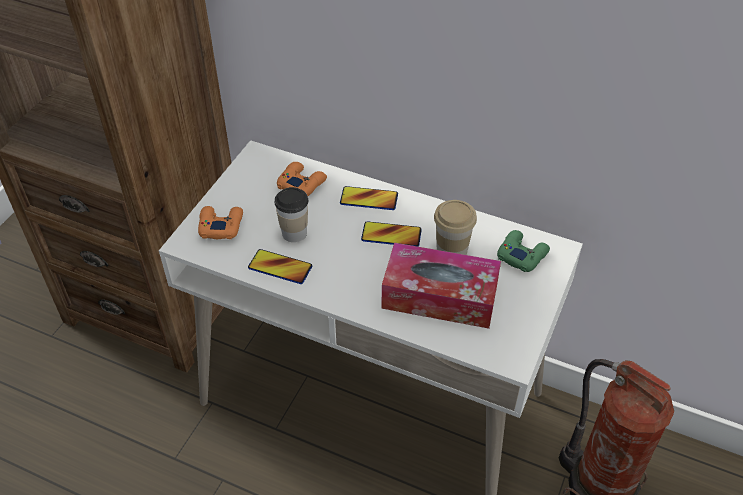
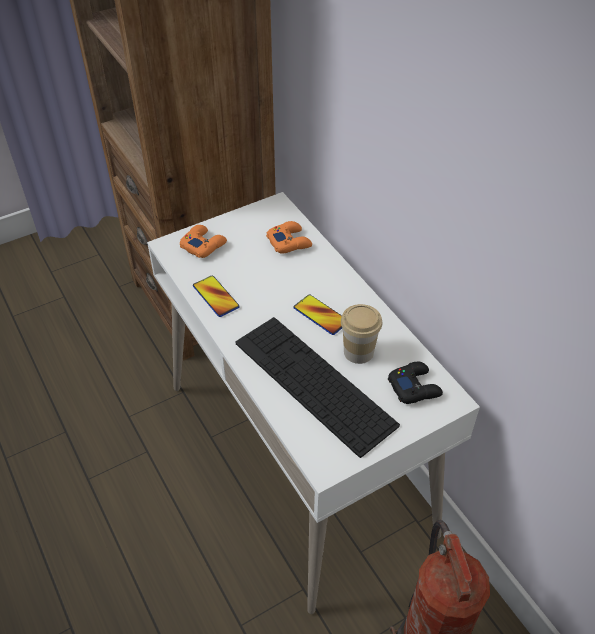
camera: 35 degrees right, 0 degrees up
(294, 233) = (249, 276): cup -> none
(369, 199) = (329, 278): phone -> none
(439, 296) = (313, 383): tissue box -> keyboard
(521, 254) = (414, 387): green game controller -> black game controller

